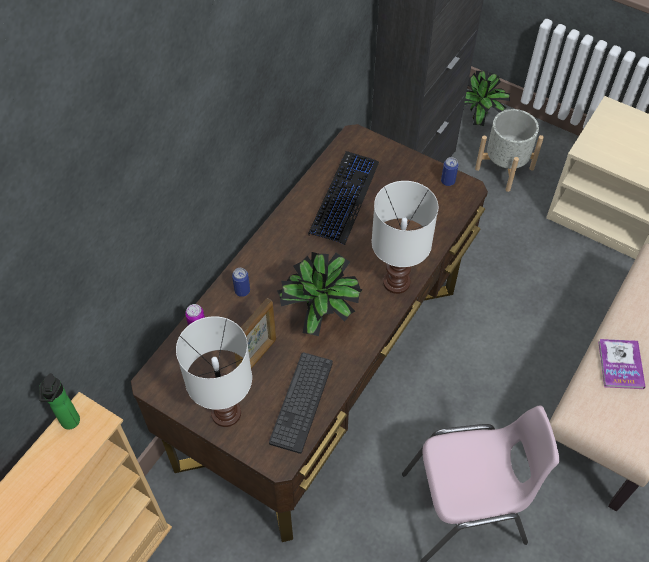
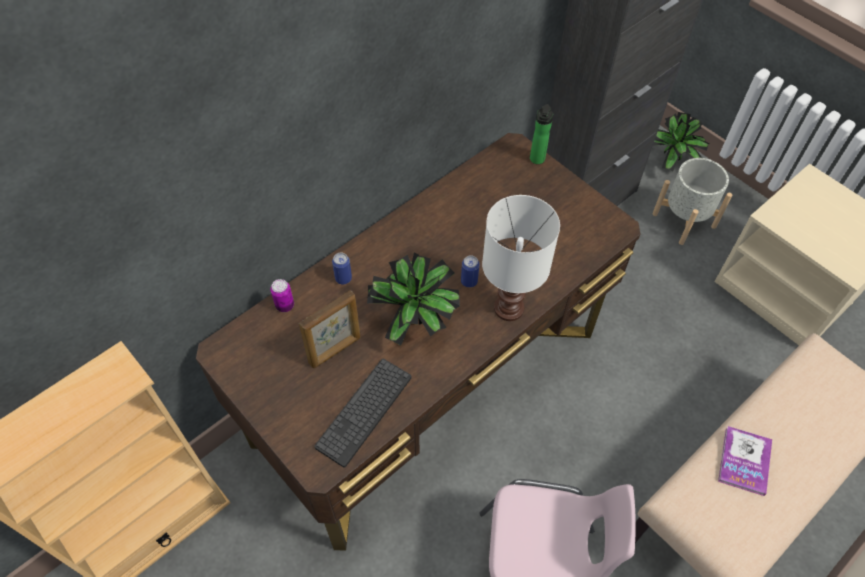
camera: 15 degrees right, 0 degrees up
(69, 424) = (98, 372): bottle -> bottle (536, 160)
(227, 414) = (282, 404): white table lamp -> none
(344, 198) = (482, 206): keyboard -> none
(448, 181) = (599, 214): can -> can (469, 281)

